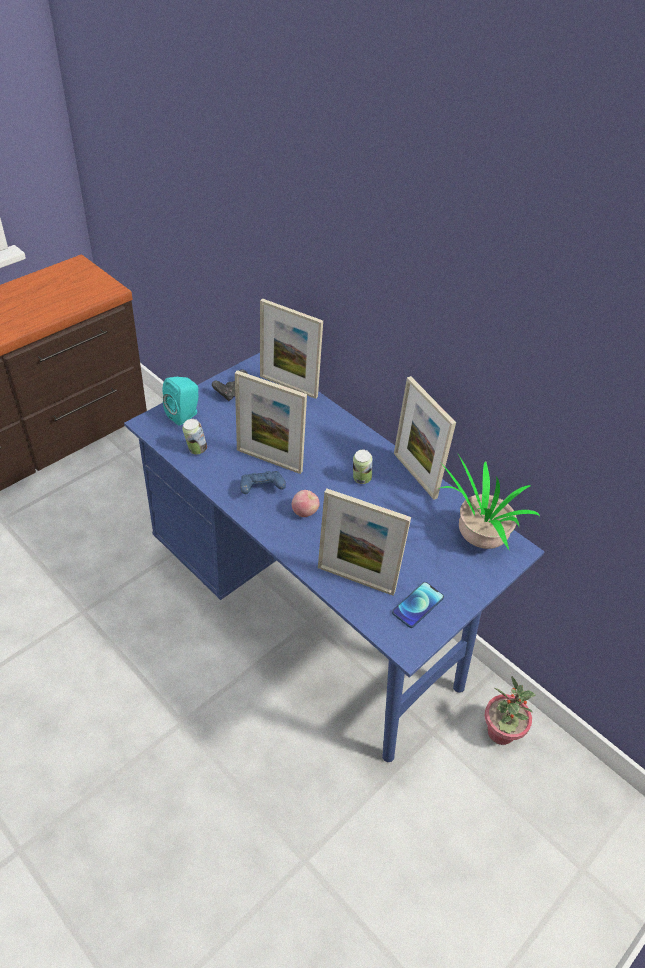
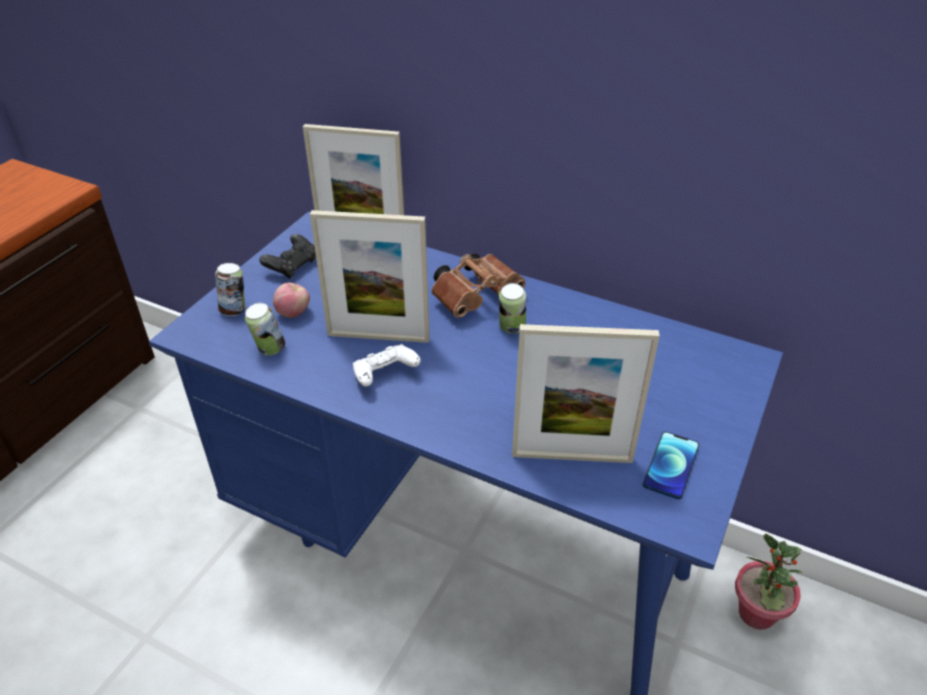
camera: 15 degrees left, 5 degrees down
(184, 415) = (235, 310): turquoise speaker -> can
(261, 489) = (384, 375): blue game controller -> white game controller
(305, 512) = (458, 388): apple -> apple (293, 313)
(349, 449) = (477, 296): none -> brown binoculars
(415, 475) = (576, 306): picture frame -> none
(476, 540) = (696, 362): potted plant -> none

